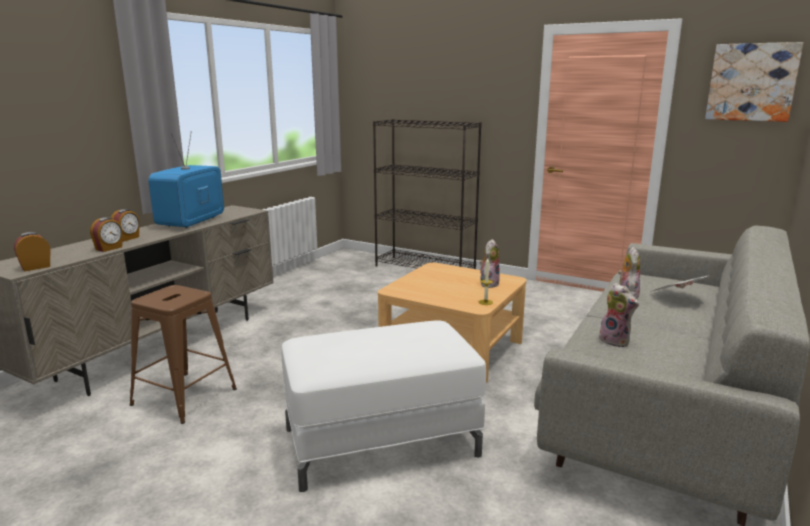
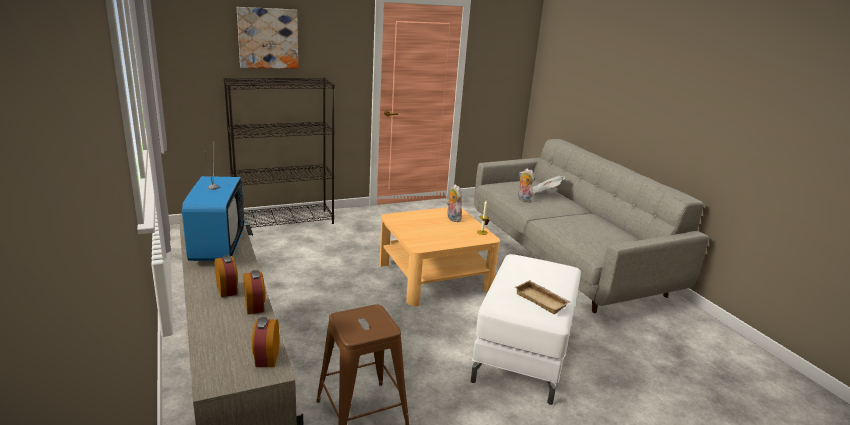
camera: 55 degrees left, 5 degrees up
(192, 222) = (217, 247): television -> television turned 150 degrees counterclockwise
(343, 356) = (542, 300): none -> beige tray
(616, 341) = (580, 230): plush toy -> none
(751, 82) = (508, 44): picture -> picture (268, 38)

